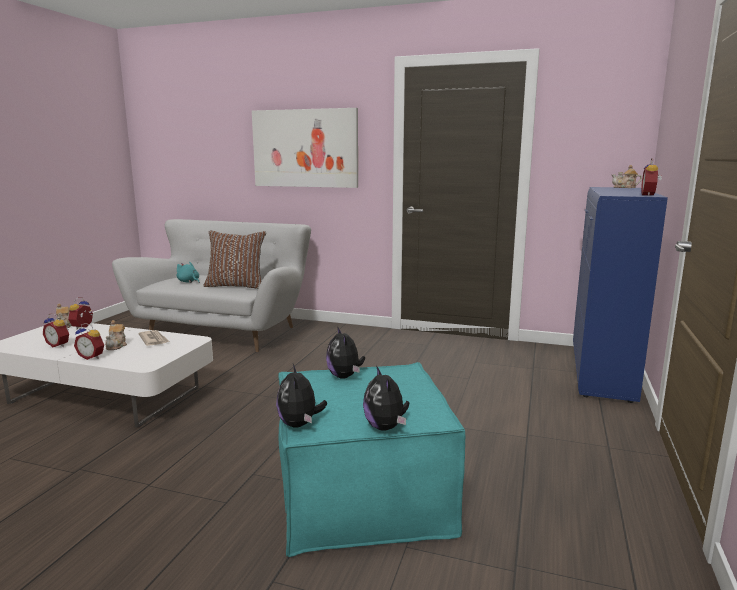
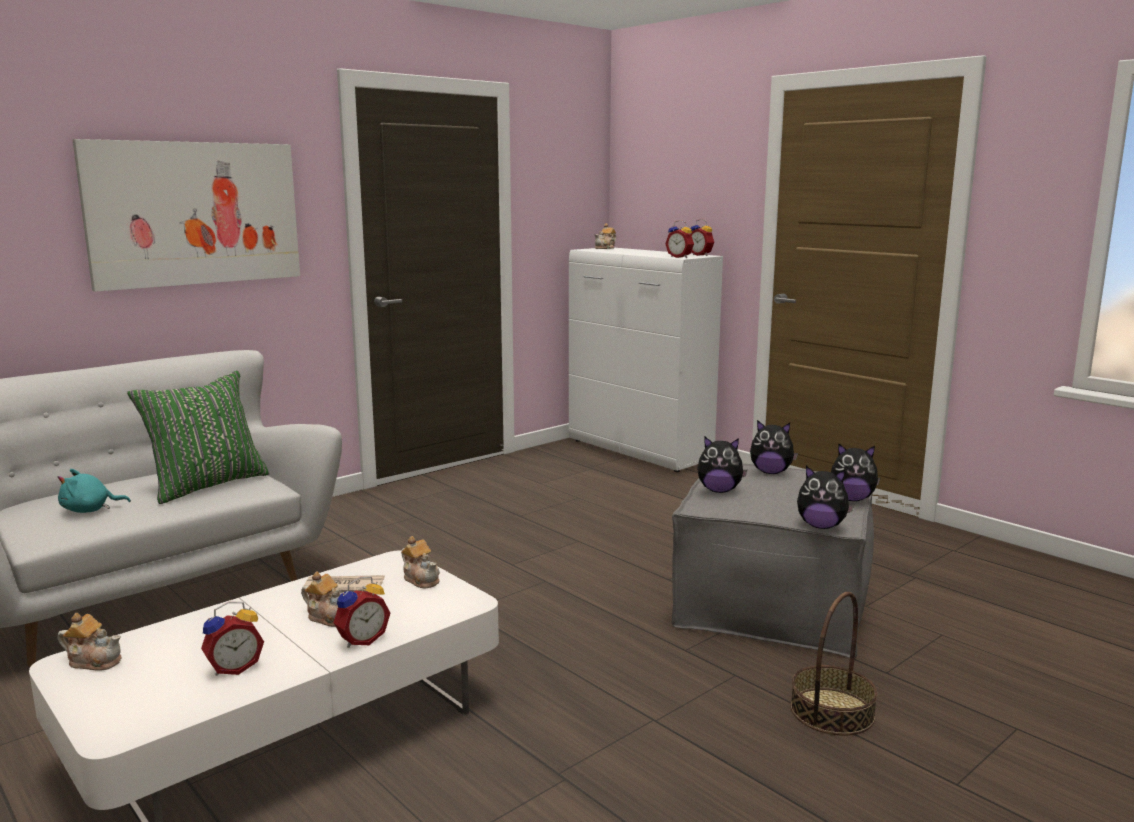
camera: 60 degrees left, 0 degrees up
(83, 327) = (143, 641): alarm clock -> alarm clock (680, 257)
(172, 350) = (421, 579): none -> teapot
(186, 560) = (832, 711): none -> basket
(236, 286) = (206, 485): brown pillow -> green pillow
(362, 494) = (773, 603): turquoise ottoman -> grey ottoman
(412, 385) = (771, 472): none -> plush toy
(601, 373) = (639, 451): blue cabinet -> white cabinet

